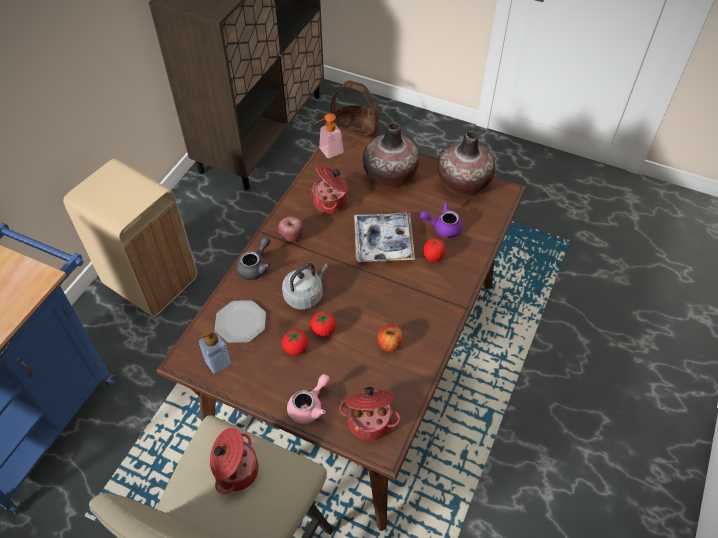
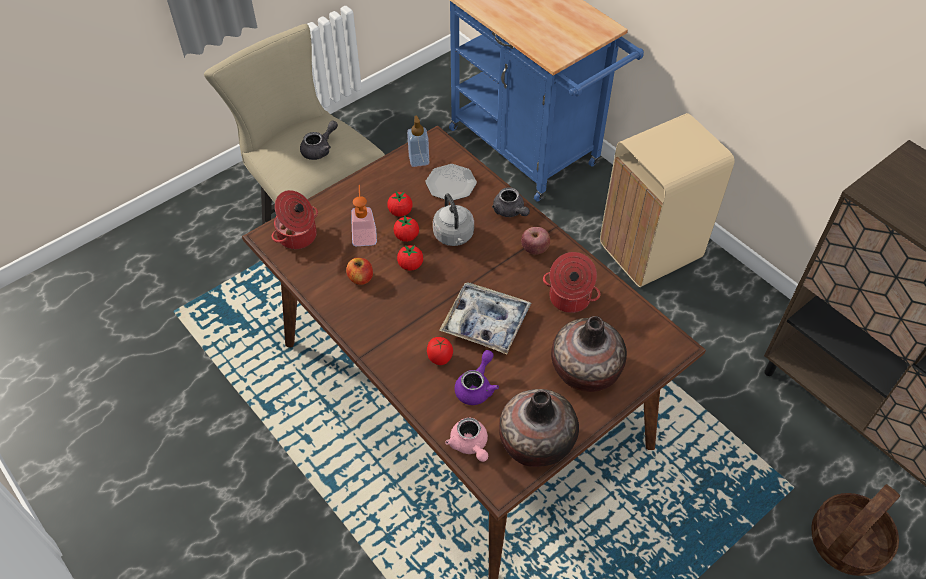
camera: 115 degrees right, 0 degrees up
(235, 470) = (320, 149): cooking pot -> grey teapot
(309, 406) = (339, 203): pink teapot -> pink teapot (470, 445)
(327, 152) = (654, 323): soap dispenser -> soap dispenser (364, 233)
(354, 313) = (410, 265): none -> tomato

